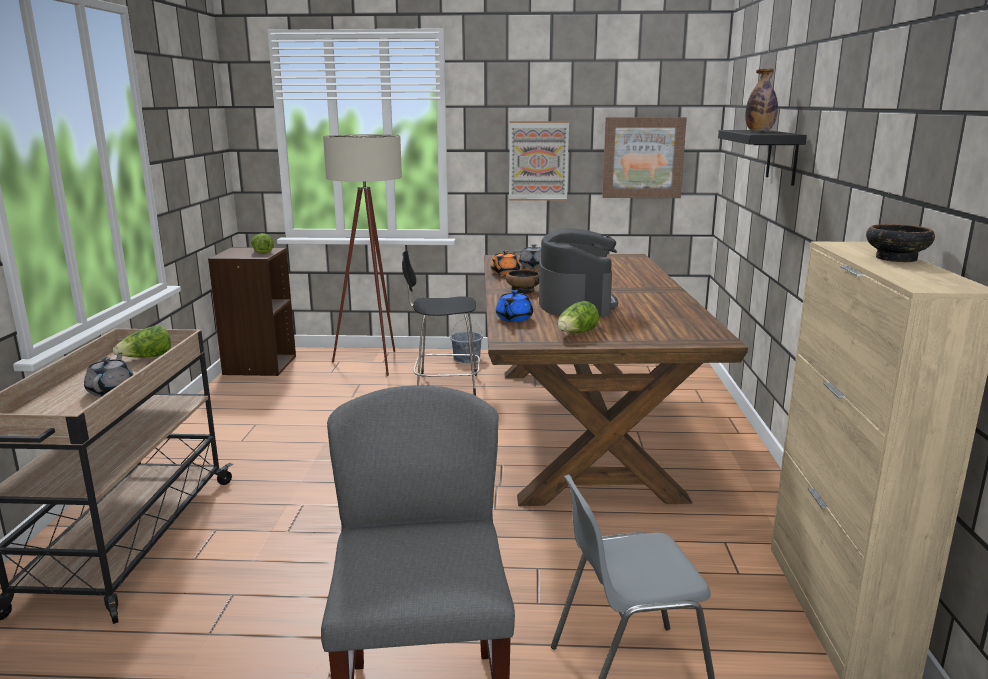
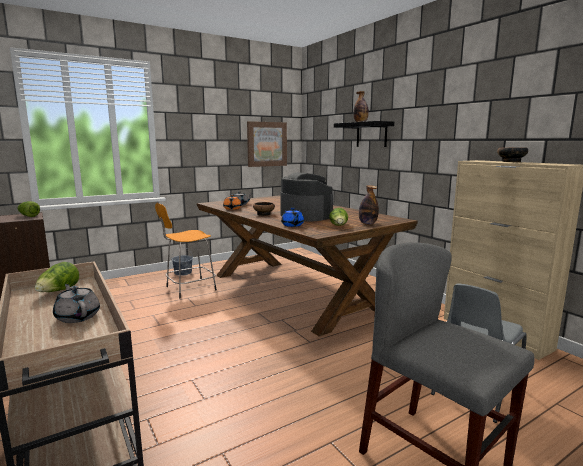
camera: 35 degrees left, 5 degrees down
(374, 366) = (125, 288): beige floor lamp -> none
(444, 385) = (189, 289): black stool -> orange stool
(538, 161) = (212, 146): picture -> none
(637, 337) = (367, 223): none -> bottle

